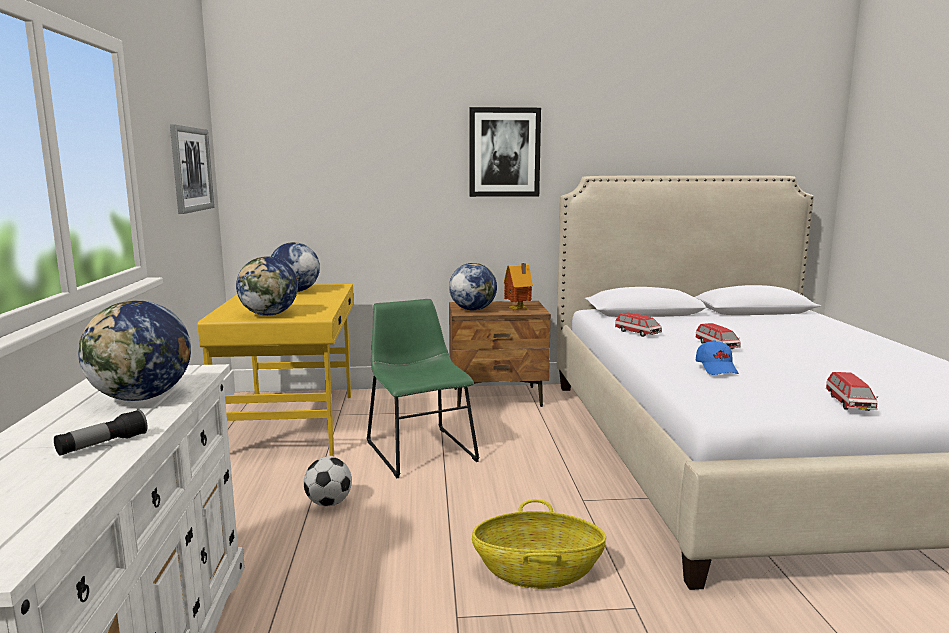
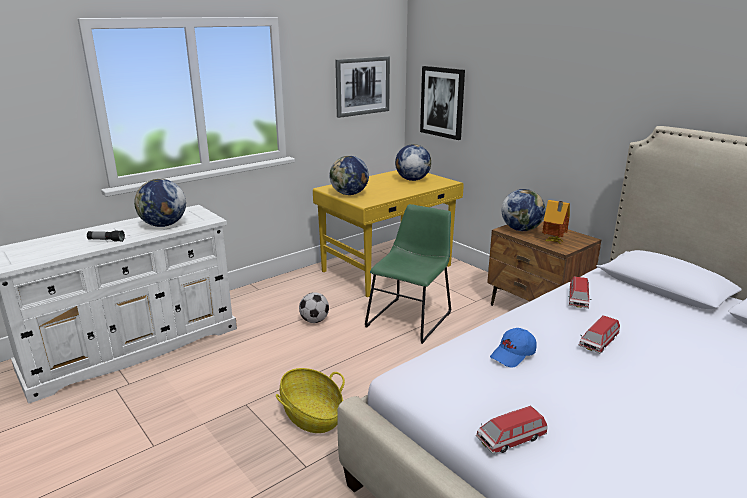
camera: 55 degrees right, 10 degrees up
(504, 152) = (594, 90): picture -> picture (442, 102)

